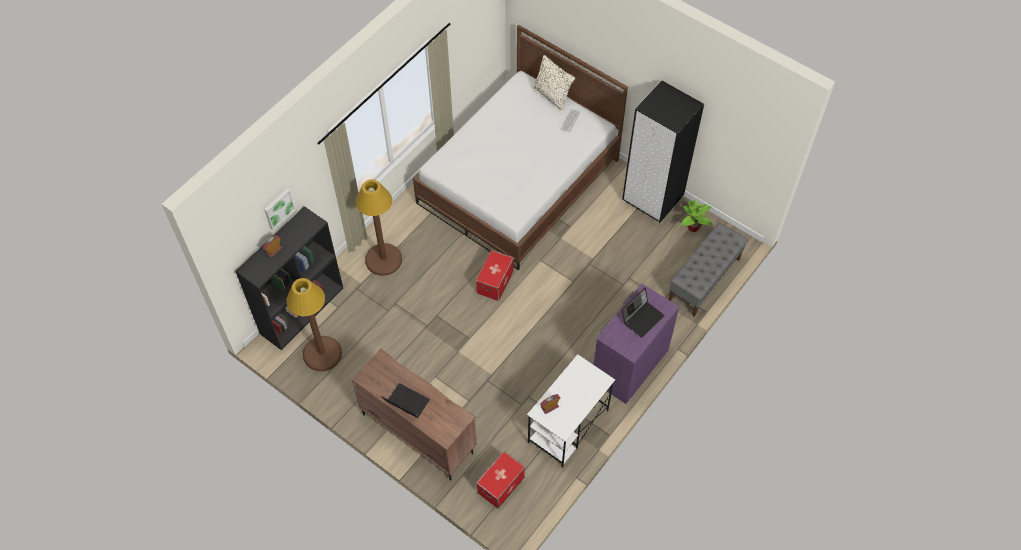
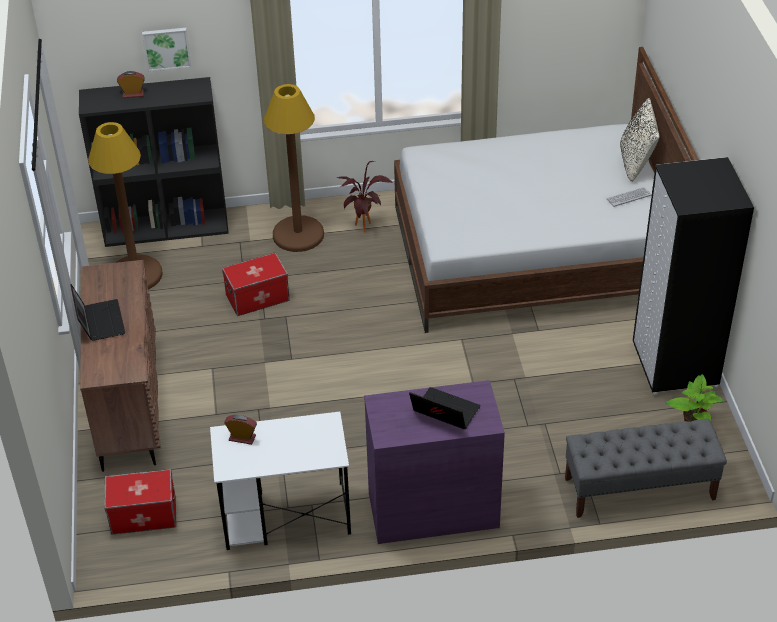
camera: 45 degrees right, 15 degrees down
(416, 229) = (365, 229): none -> potted plant
(494, 282) = (385, 327): storage box -> storage box (257, 297)
(642, 318) = (443, 412): laptop -> laptop turned 150 degrees counterclockwise

